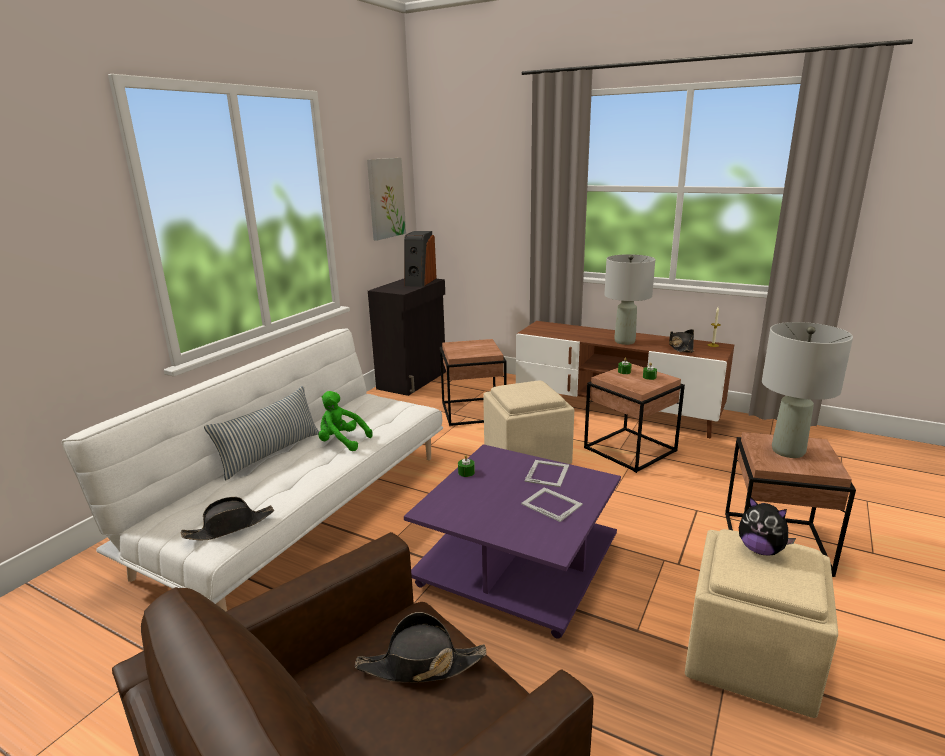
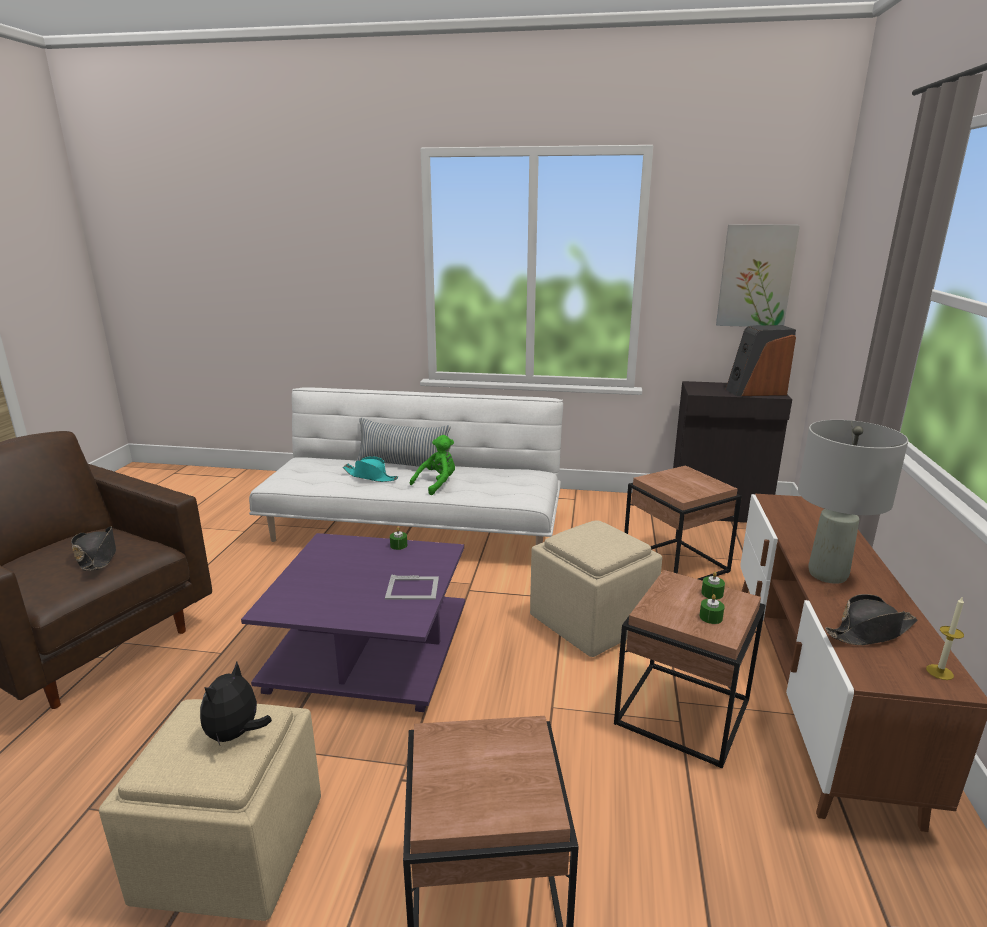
camera: 70 degrees right, 0 degrees up
(230, 526) = (293, 480): black hat -> none
(284, 473) = (370, 476): none -> turquoise hat
(342, 442) = (437, 484): green plush toy -> green plush toy turned 45 degrees clockwise
(551, 504) = (349, 598): picture frame -> none
(788, 451) = (492, 765): grey table lamp -> none

